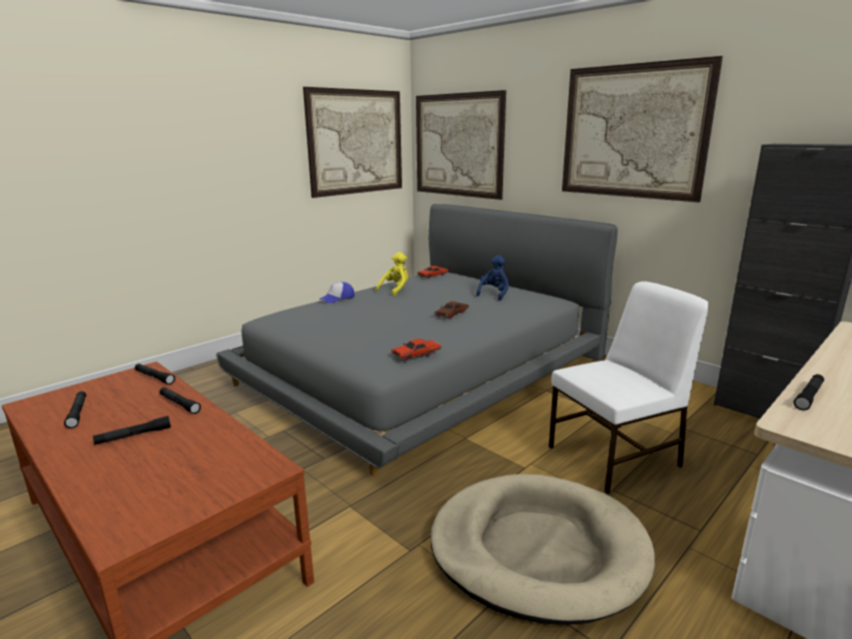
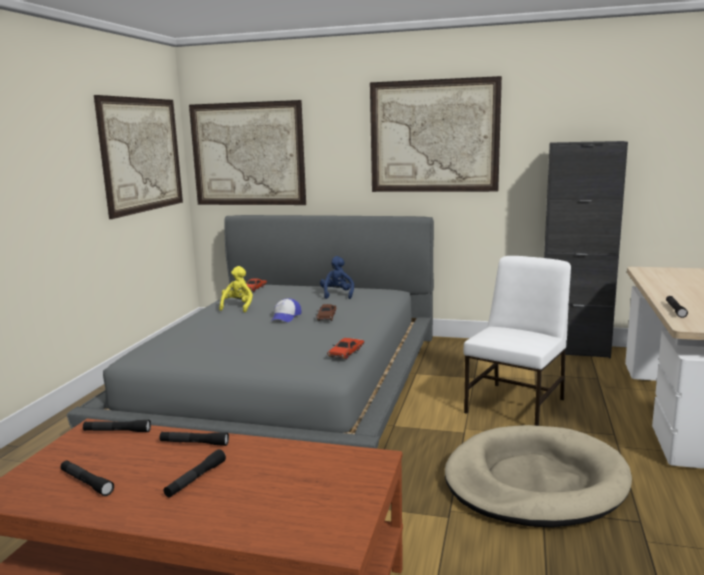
camera: 30 degrees left, 5 degrees down
(337, 298) = (188, 324): cap -> cap (286, 317)

